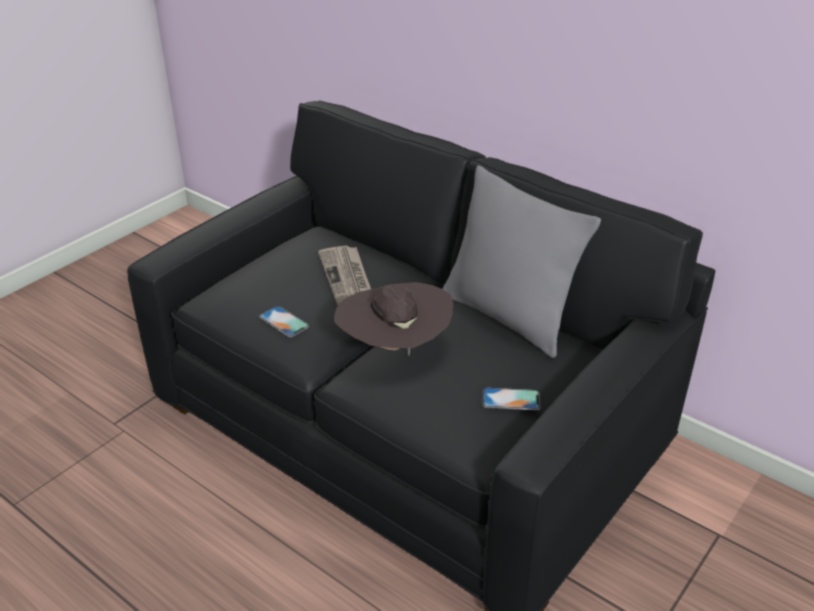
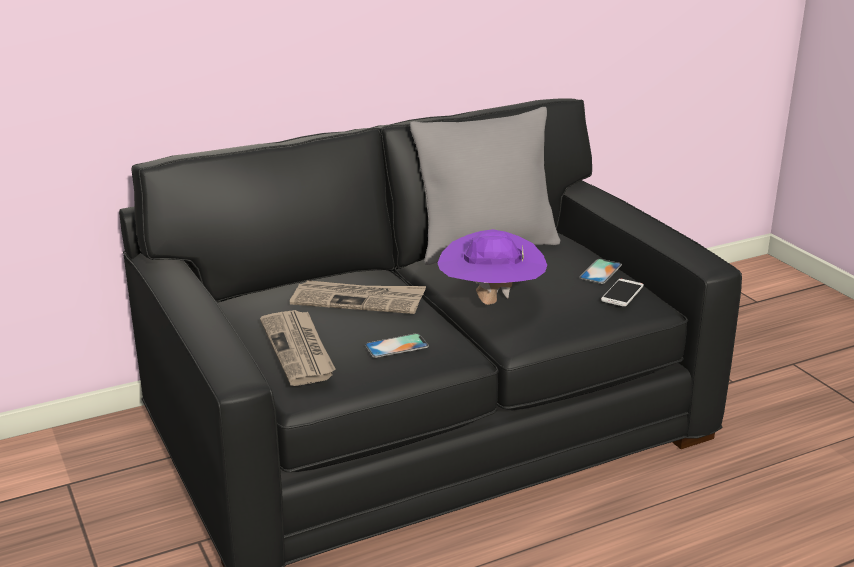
camera: 65 degrees left, 10 degrees down
(251, 280) = (299, 350): none -> newspaper
(394, 348) = (490, 302): brown hat -> purple hat
(474, 425) = (622, 293): none -> phone

